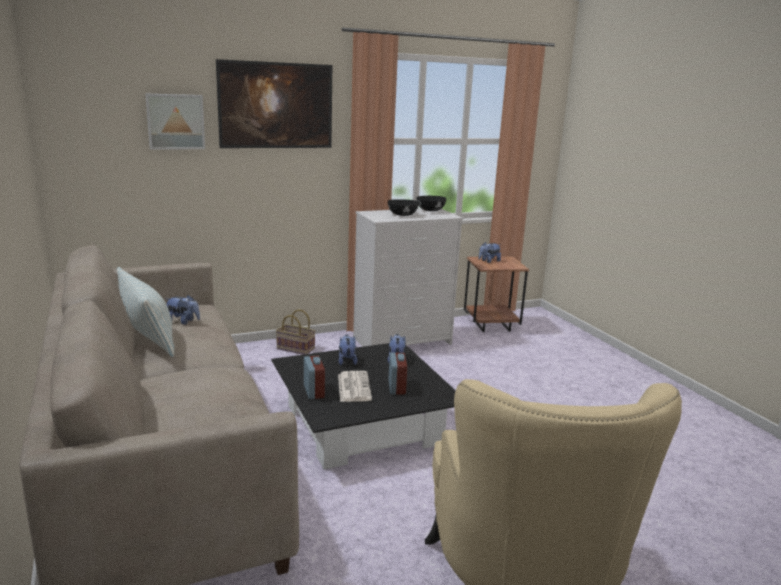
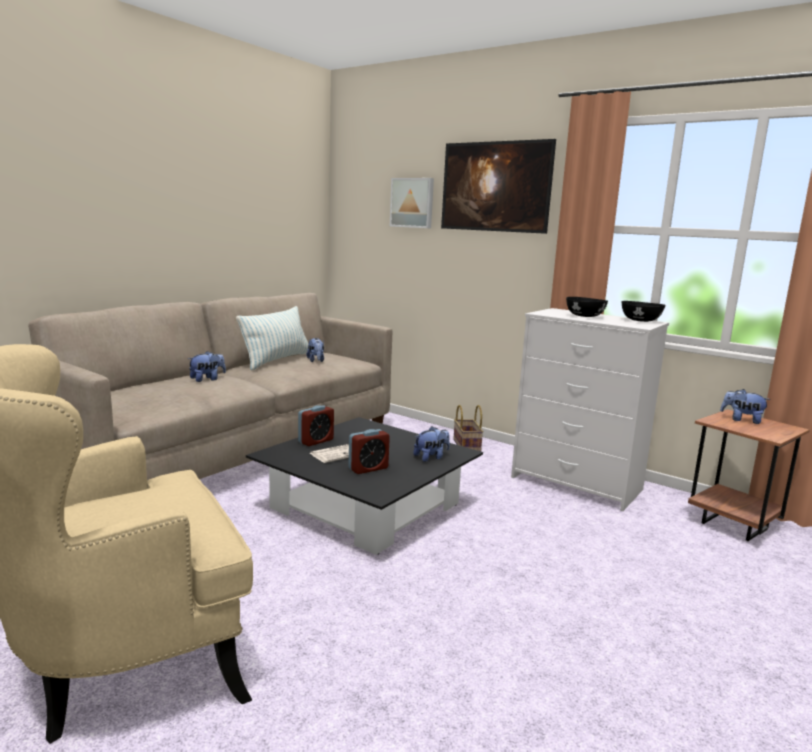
camera: 60 degrees right, 5 degrees down
(347, 360) = (396, 440): plush toy -> plush toy (207, 379)

